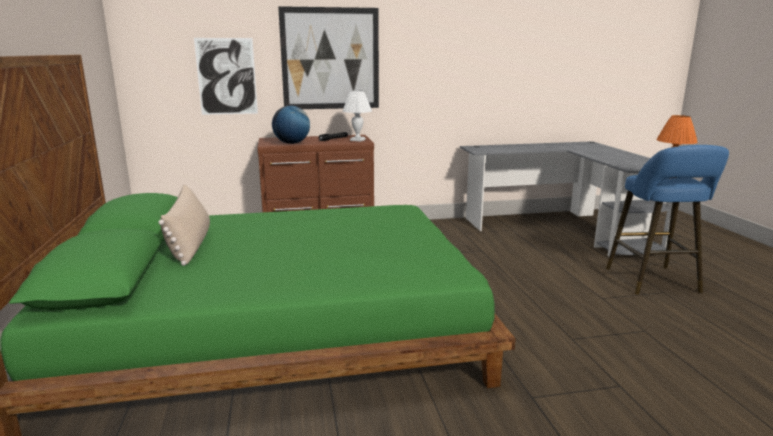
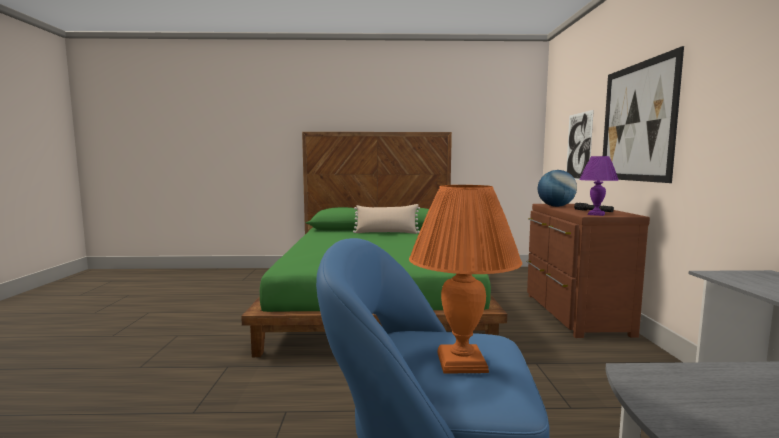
camera: 100 degrees right, 10 degrees down
(357, 140) = (596, 214): white table lamp -> purple table lamp

